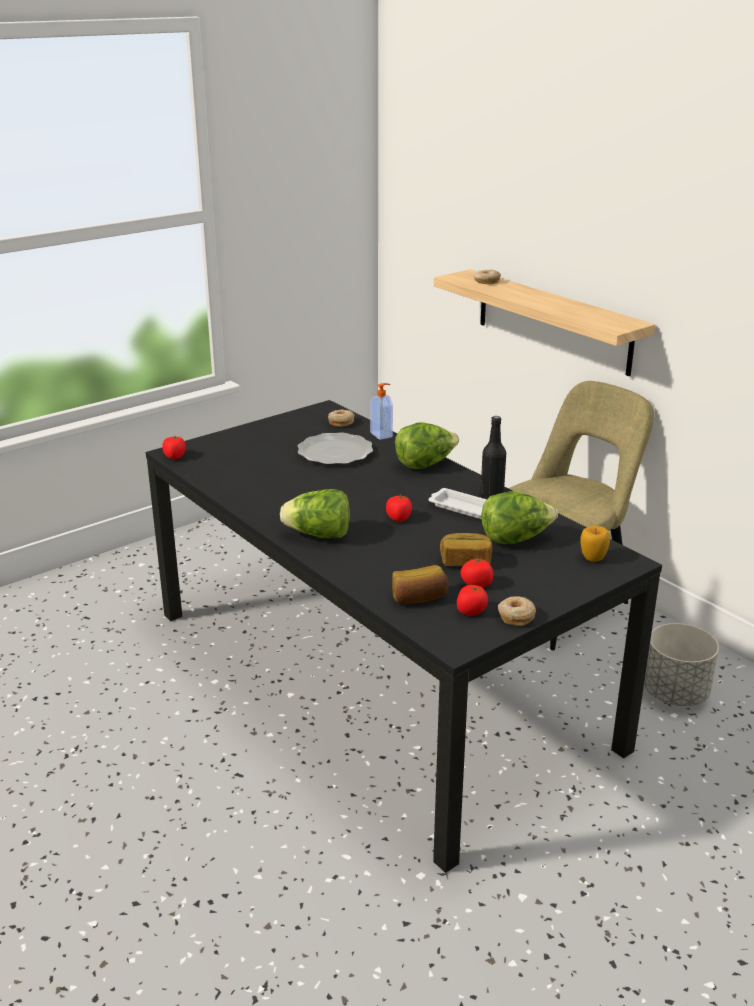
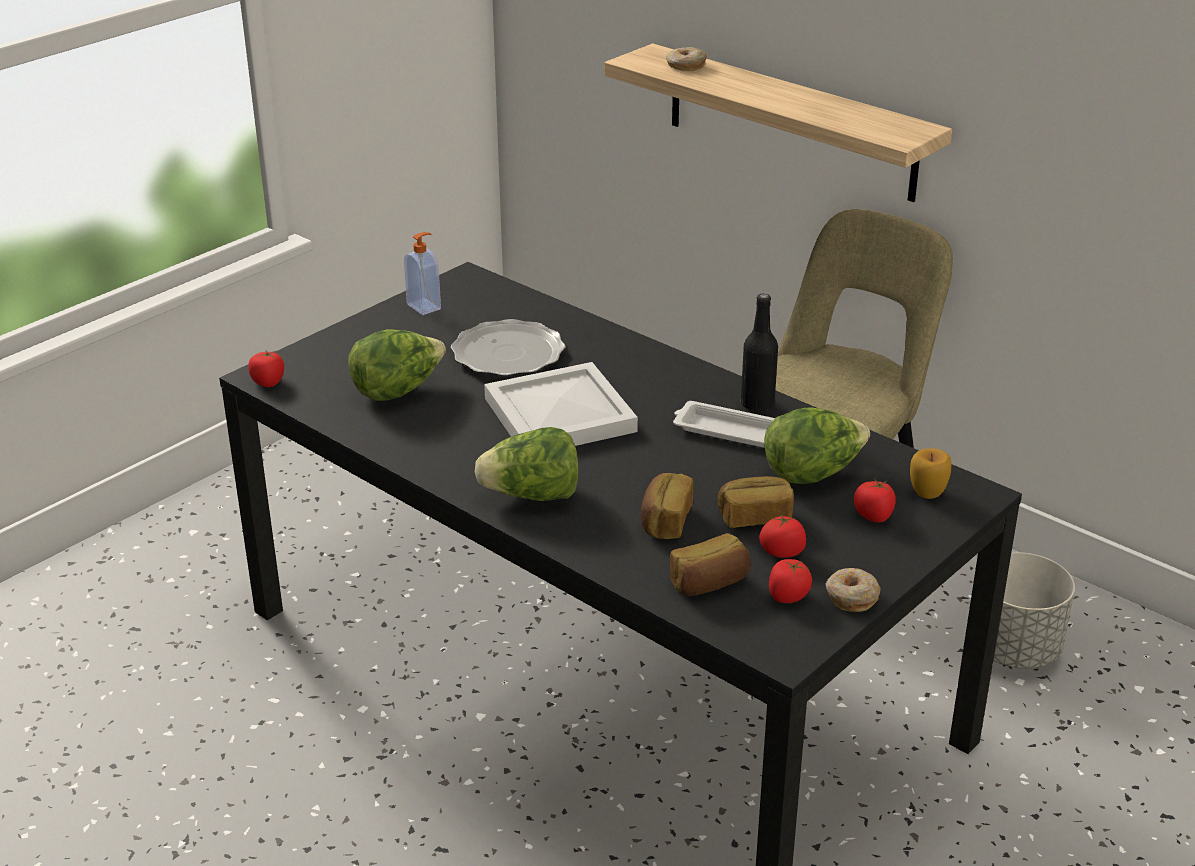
camera: 10 degrees left, 5 degrees up
(341, 422) = (499, 300): donut -> none
(354, 491) = (558, 416): none -> white tray
(382, 435) = (567, 316): soap dispenser -> soap dispenser (425, 306)
(399, 518) = (638, 456): tomato -> tomato (873, 515)
(402, 558) = (664, 521): none -> bread
(425, 464) = (646, 362): lettuce -> lettuce (398, 391)

